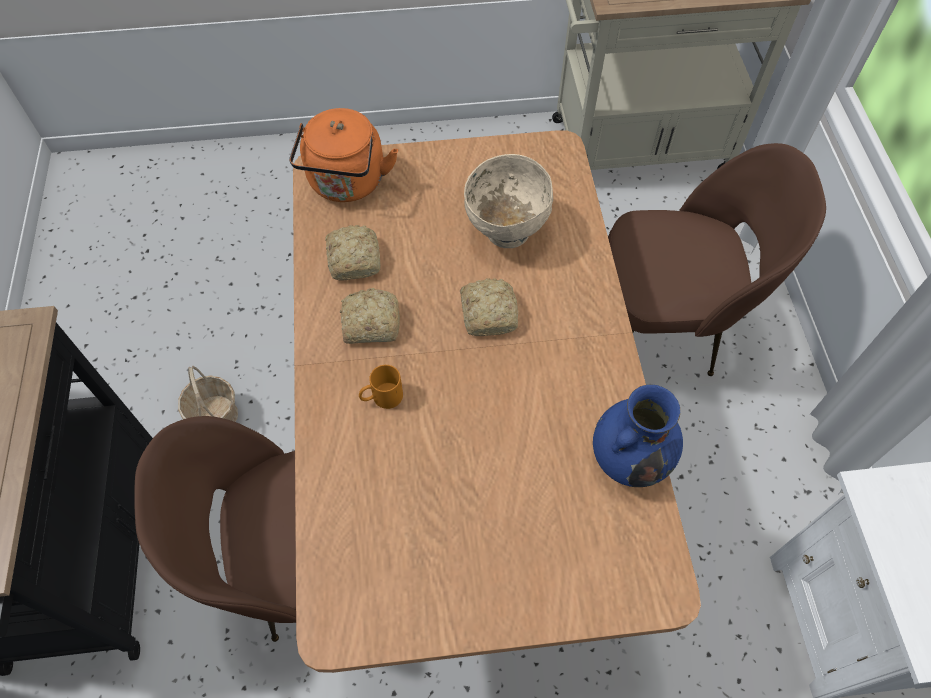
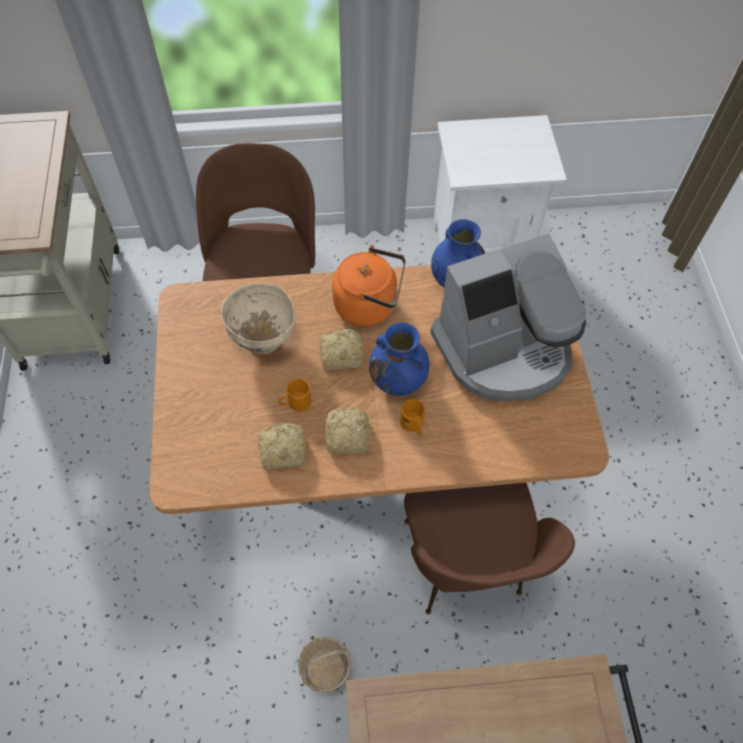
camera: 90 degrees left, 0 degrees up
(346, 184) = (197, 461): orange kettle -> orange kettle (369, 305)
(416, 268) = (295, 403): none -> orange mug
(451, 380) = (398, 380): none -> blue vase
(505, 522) = (503, 351): none -> coffee machine

